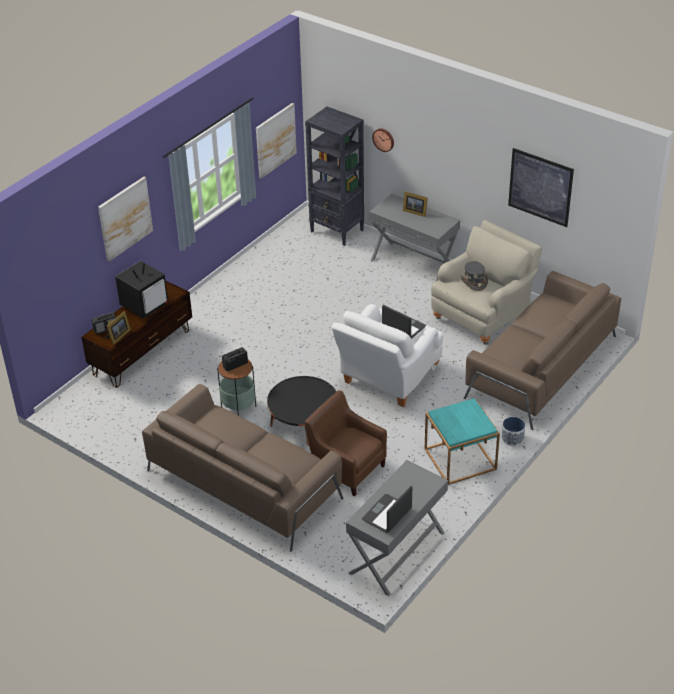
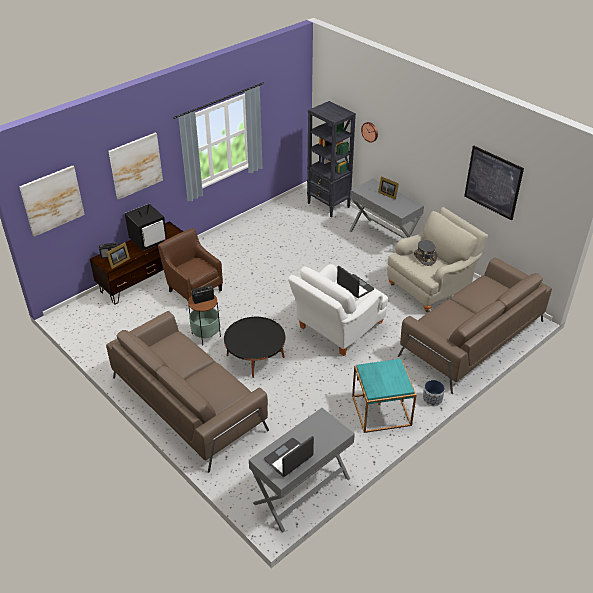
camera: 10 degrees right, 0 degrees up
(275, 140) = (284, 124): picture -> picture (52, 200)
(347, 468) = (280, 403): brown armchair -> brown armchair (194, 288)

